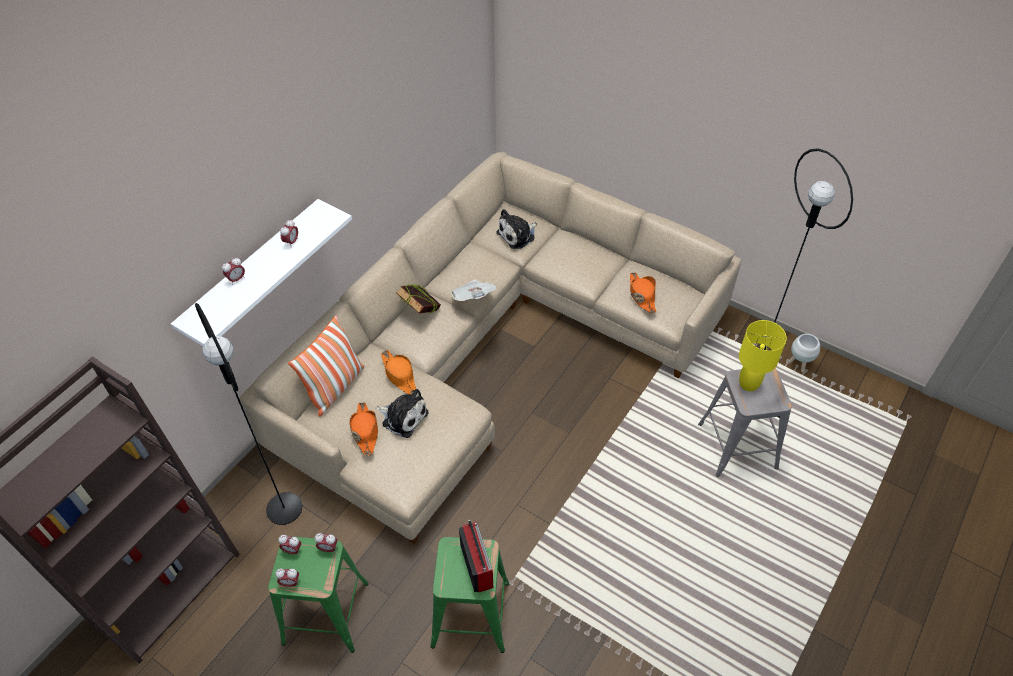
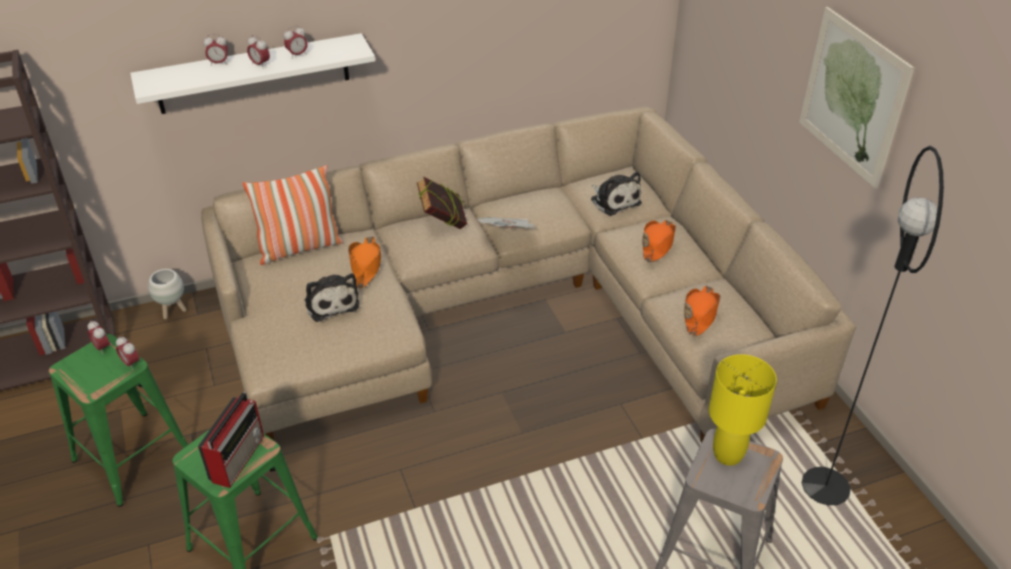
camera: 35 degrees right, 10 degrees down
(284, 508) = (191, 349): black floor lamp -> none
(290, 583) = (71, 373): alarm clock -> alarm clock (260, 65)
(365, 431) = (284, 296): orange hat -> orange hat (657, 244)
(518, 235) = (614, 200): plush toy -> plush toy turned 120 degrees counterclockwise
(701, 114) = (852, 97): none -> picture
(798, 364) = (885, 513): white planter -> white planter (173, 311)

